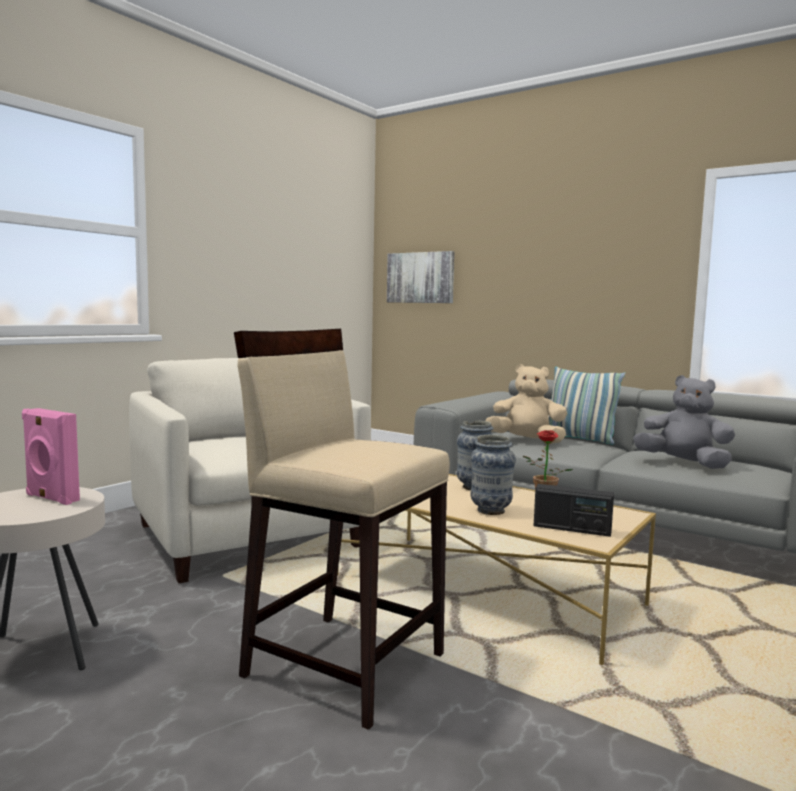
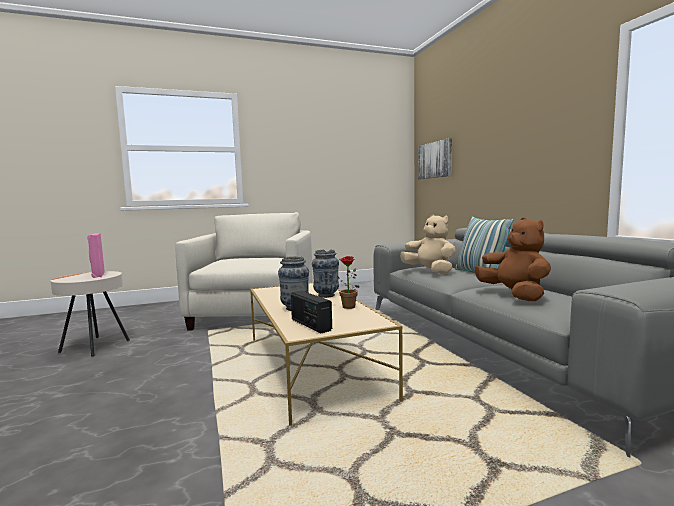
camera: 35 degrees right, 0 degrees up
(343, 664) = (174, 382): beige stool -> none
(683, 463) = (514, 295): grey plush toy -> brown plush toy

